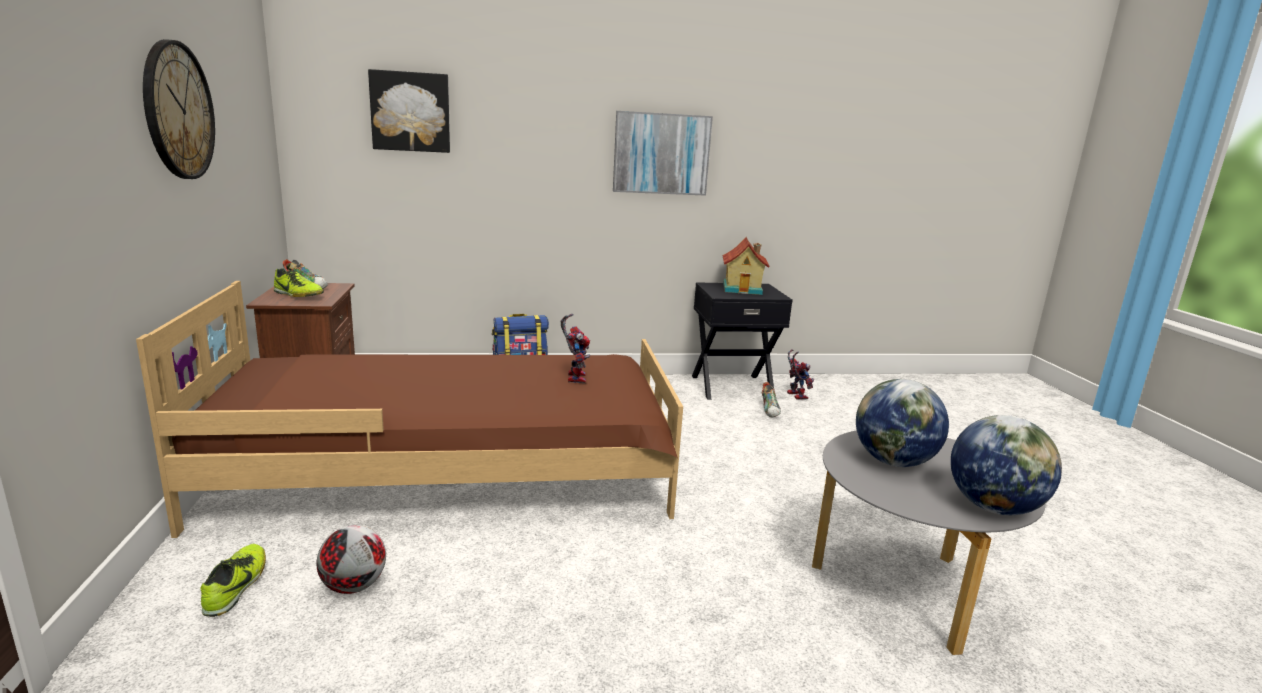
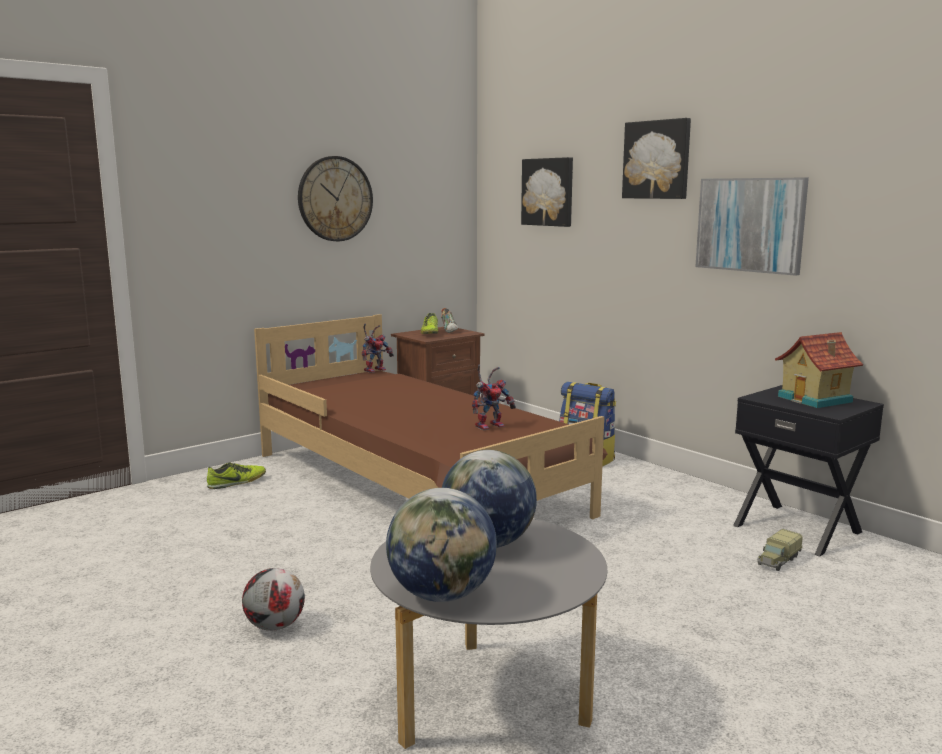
camera: 60 degrees right, 5 degrees down
(353, 586) = (262, 505): football -> football (275, 626)
(562, 88) = (657, 160): none -> picture
(770, 410) = (778, 560): shoe -> toy truck
(794, 395) = (859, 564): toy robot -> toy robot (375, 370)

